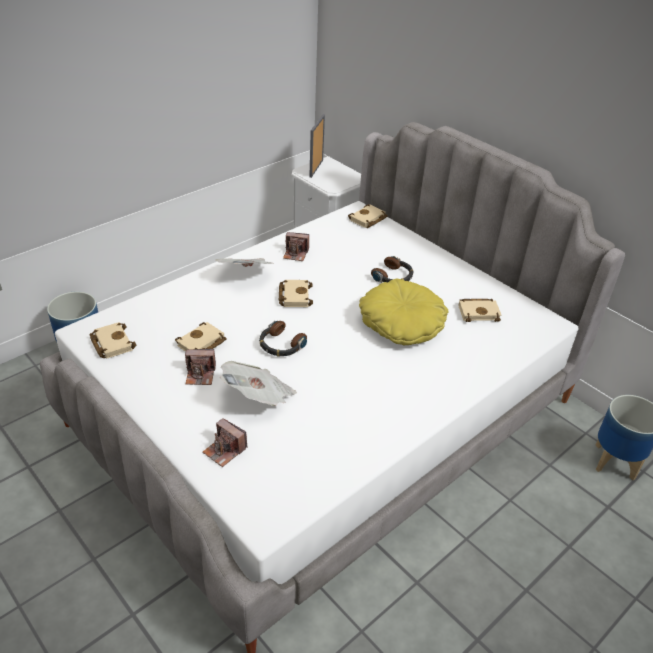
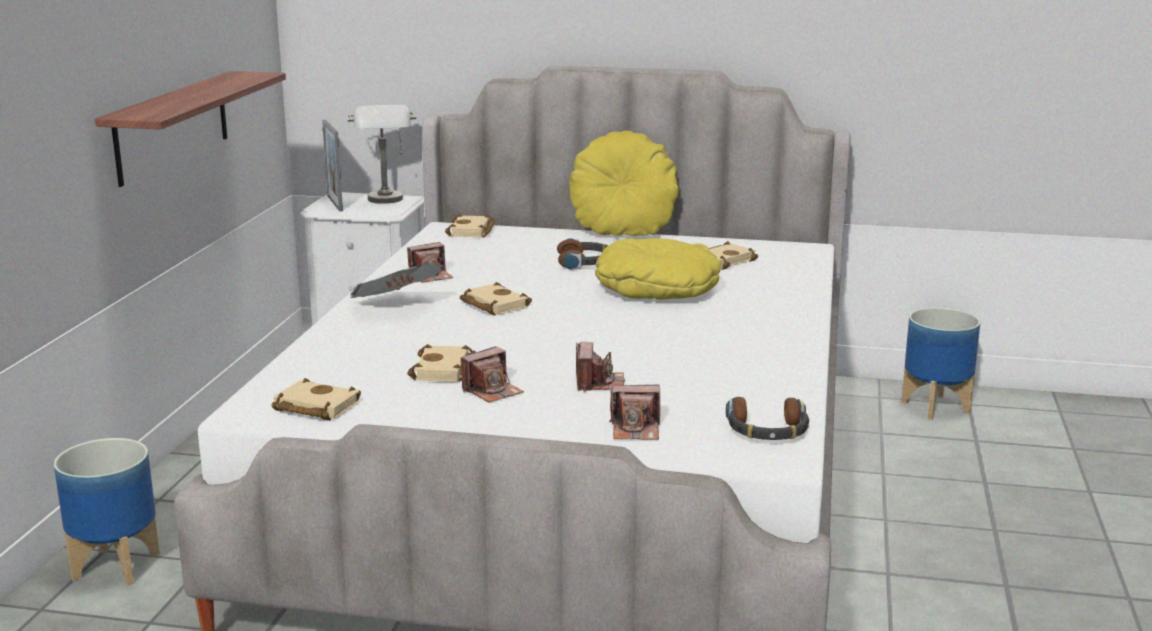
camera: 35 degrees left, 20 degrees down
(191, 116) = (172, 126): none -> shelf
(259, 397) = (599, 383): newspaper -> camera
(281, 345) = (549, 342): headphones -> headphones (767, 431)
(344, 177) = (387, 202): none -> grey table lamp
(452, 256) = (623, 233): none -> yellow pillow

